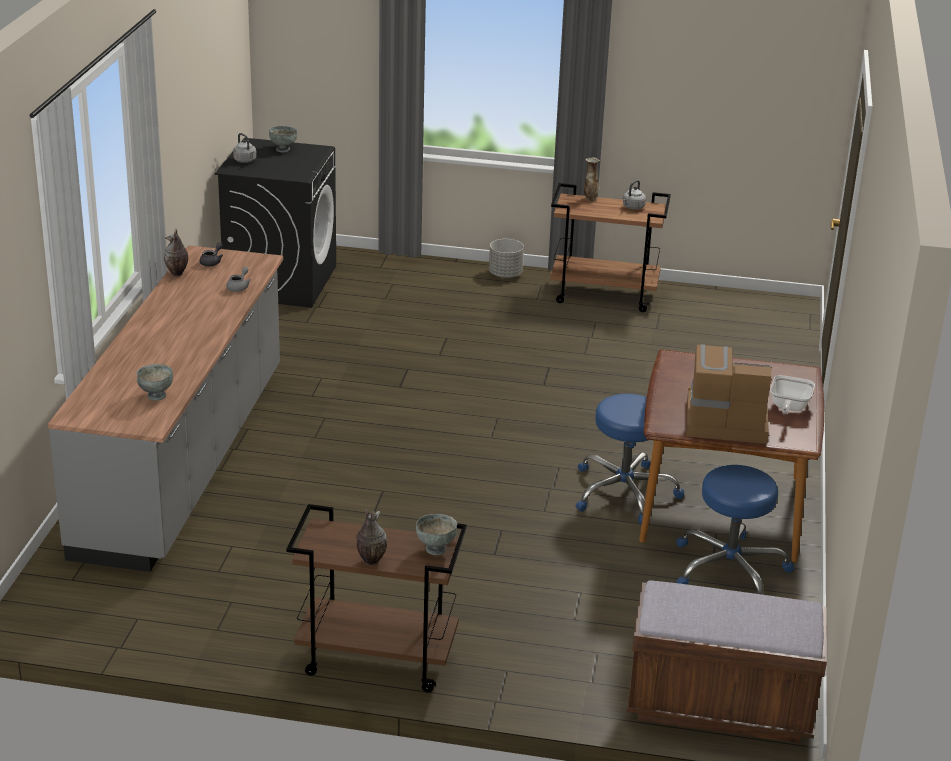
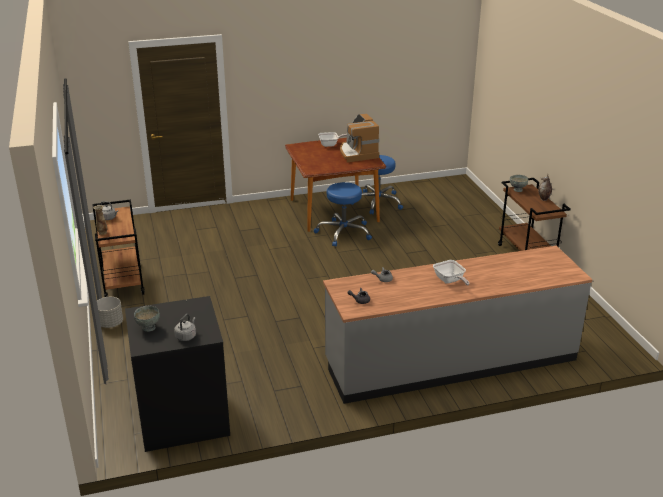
camera: 115 degrees left, 0 degrees up
(155, 396) = (527, 260): grey bowl -> none
(177, 274) = (390, 306): vase -> none
(179, 324) = (450, 281): none -> frying pan
(720, 706) = (463, 191): brown bench -> none

